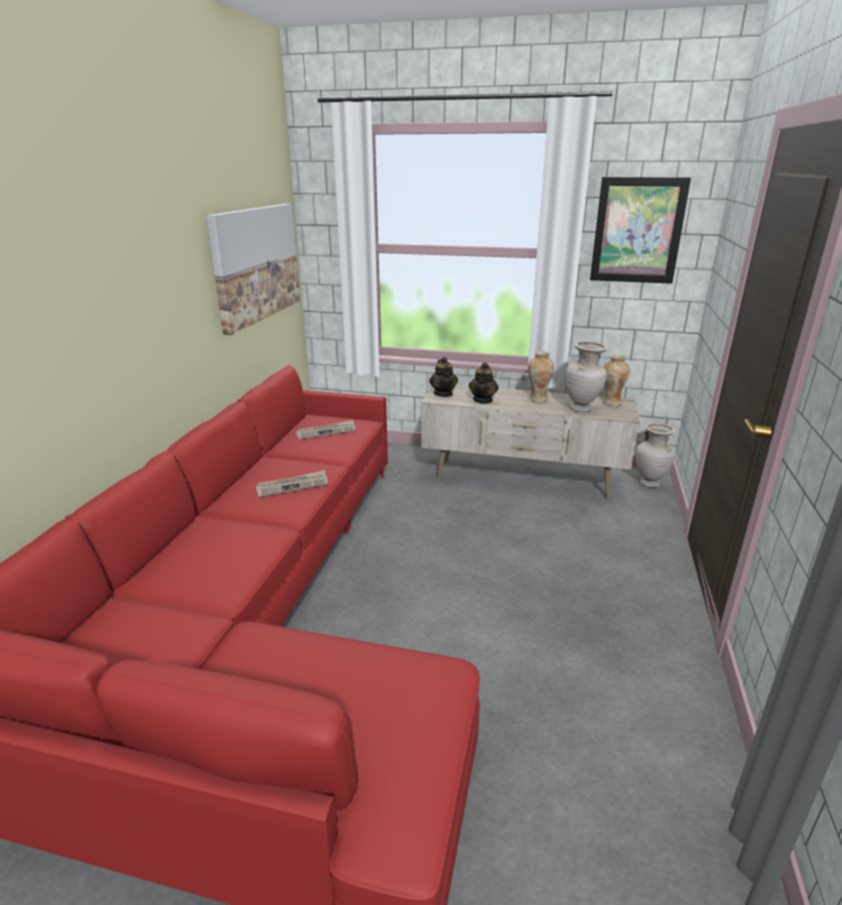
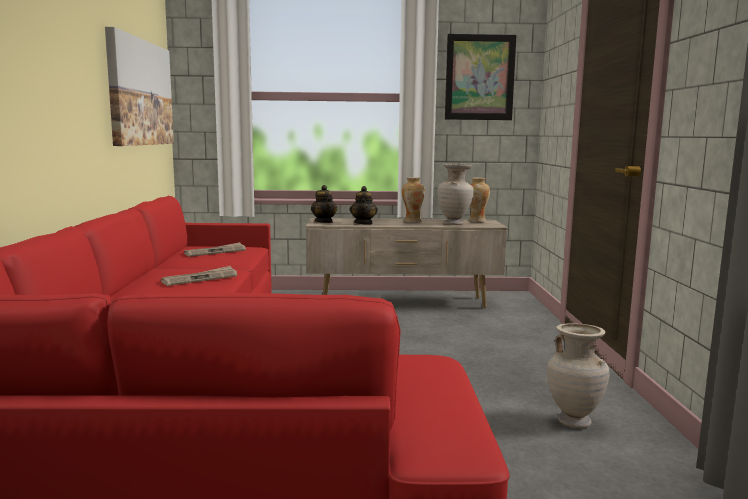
camera: 15 degrees left, 15 degrees down
(650, 483) = (516, 298): beige vase -> beige vase (574, 421)

